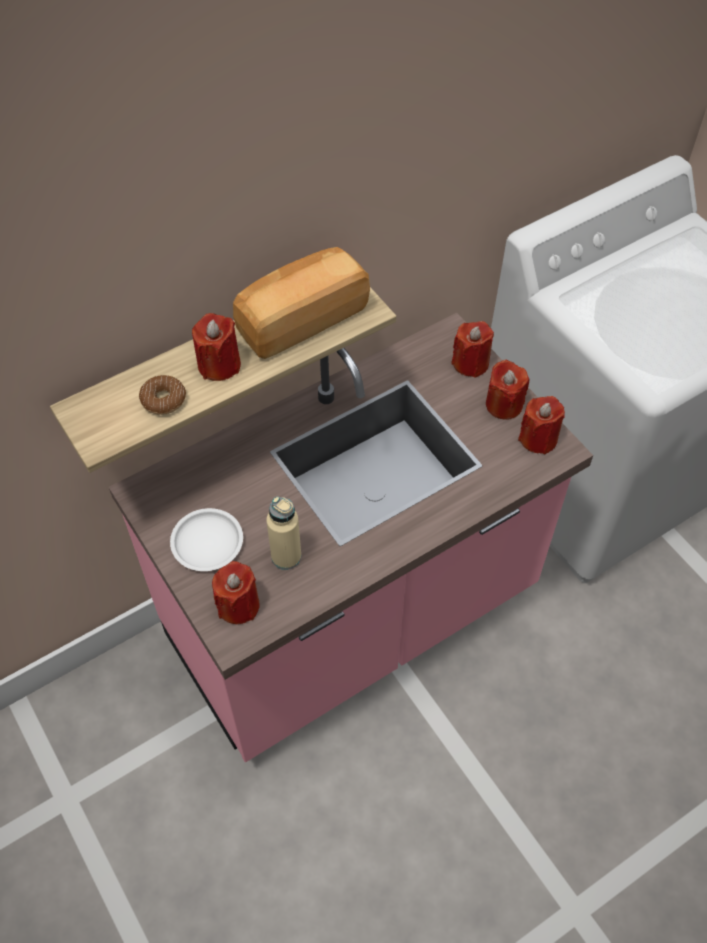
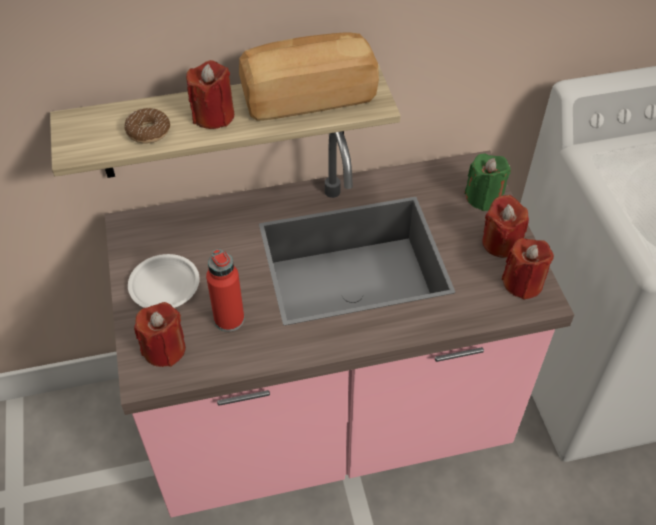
camera: 20 degrees right, 5 degrees down
(286, 556) = (229, 319): beige bottle -> red bottle
(470, 363) = (484, 197): red candle -> green candle

